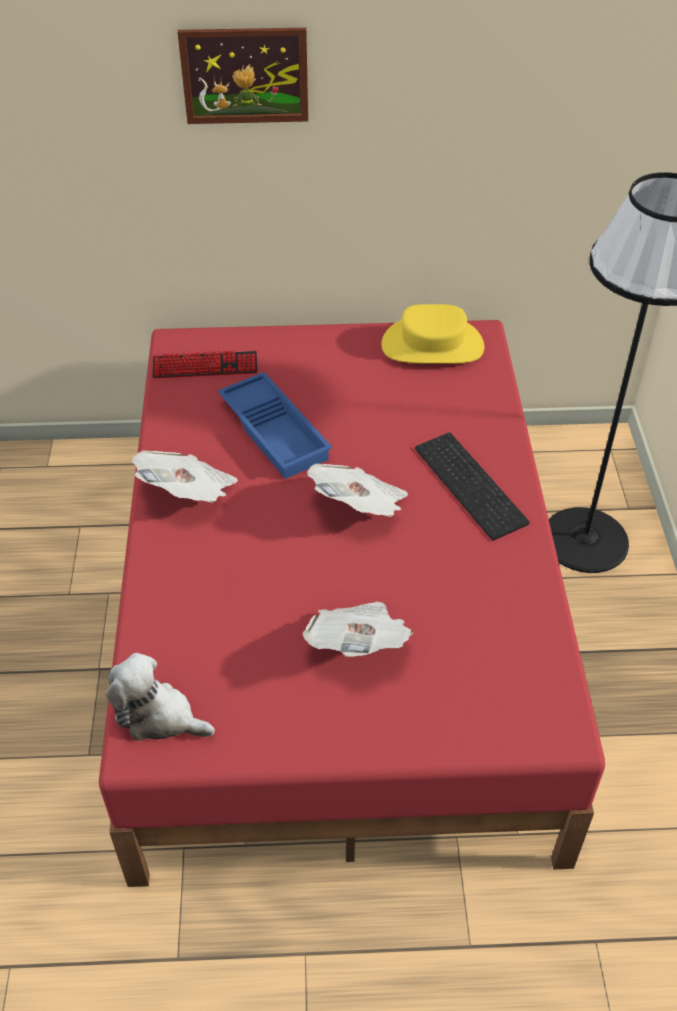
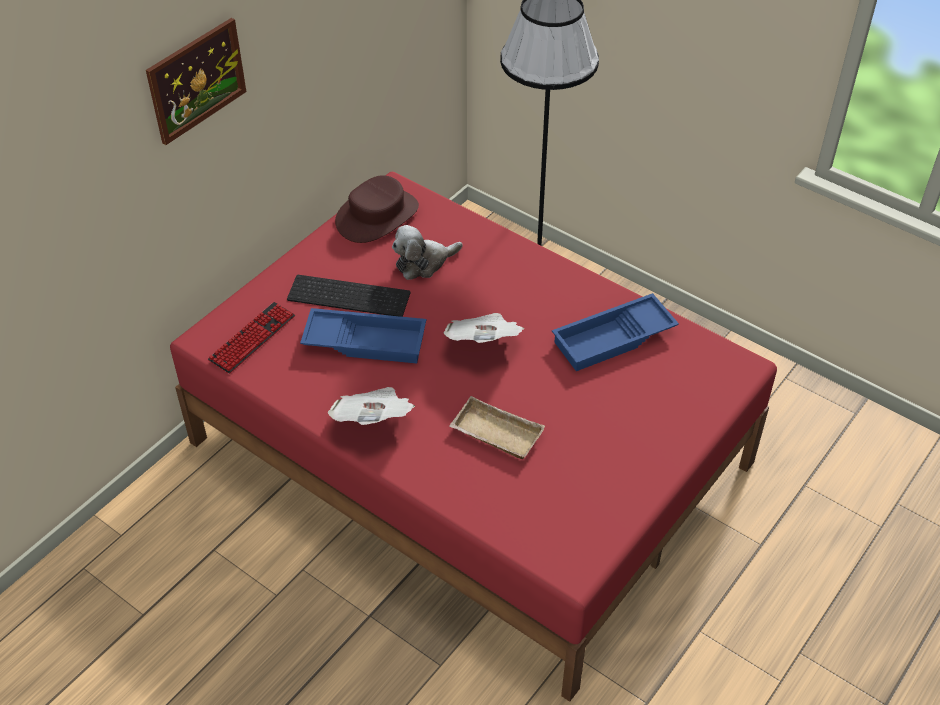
camera: 50 degrees left, 0 degrees up
(158, 716) = (556, 545): plush toy -> plush toy (423, 263)
(253, 584) = (494, 434): none -> beige tray
(358, 645) = (595, 413): newspaper -> none
(432, 346) = (377, 216): yellow hat -> brown hat
(473, 485) = (523, 280): keyboard -> keyboard (350, 295)
(474, 599) = (614, 339): none -> blue tray

